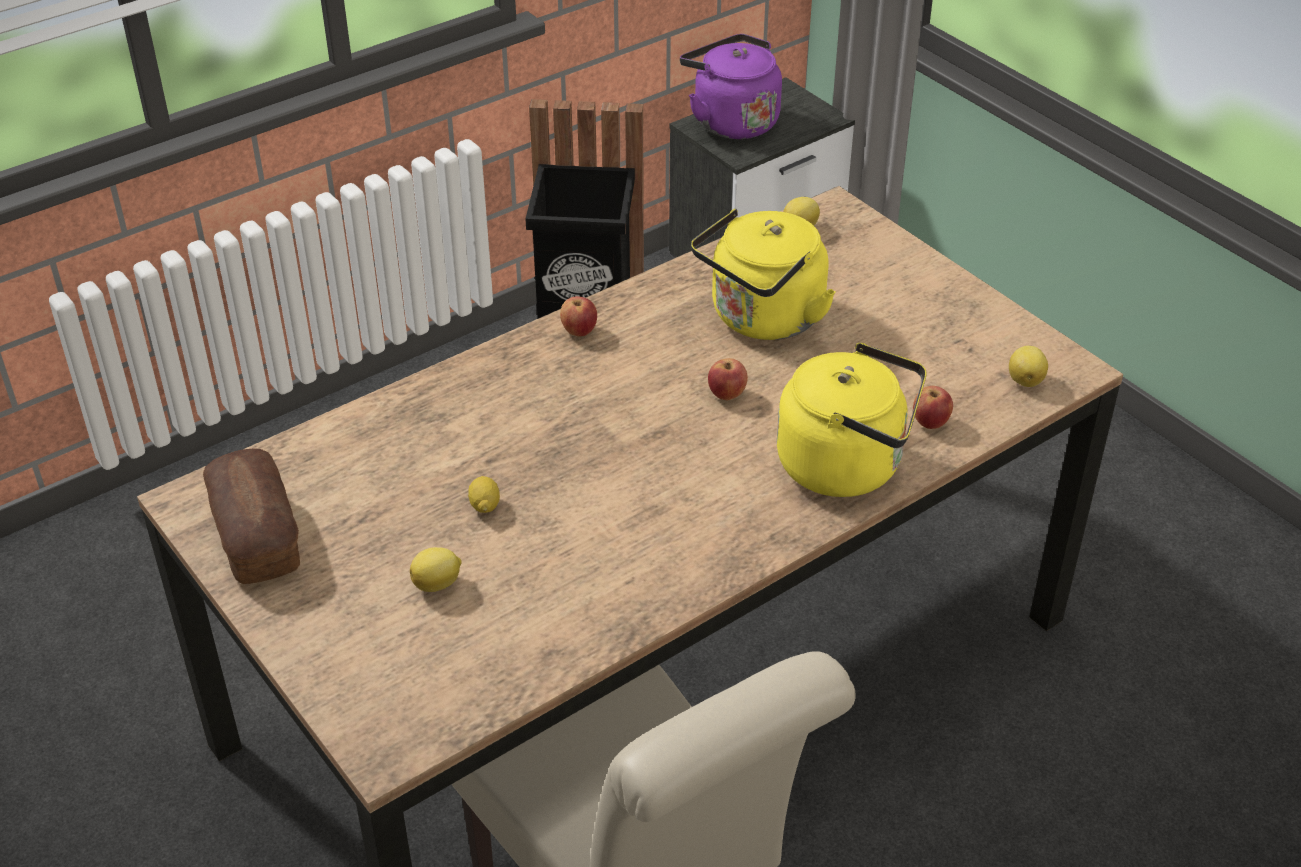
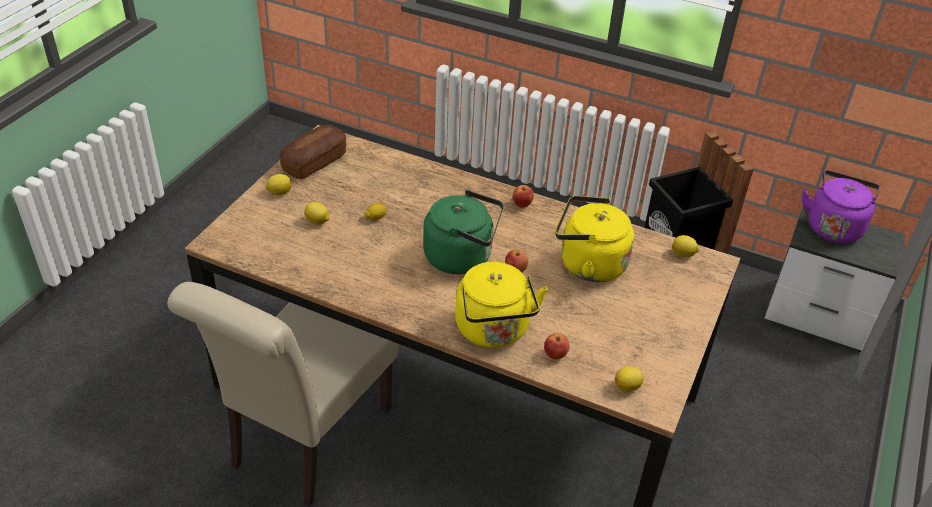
camera: 60 degrees right, 0 degrees up
(308, 612) = (279, 192): none -> lemon
(659, 439) = (462, 257): none -> green kettle

